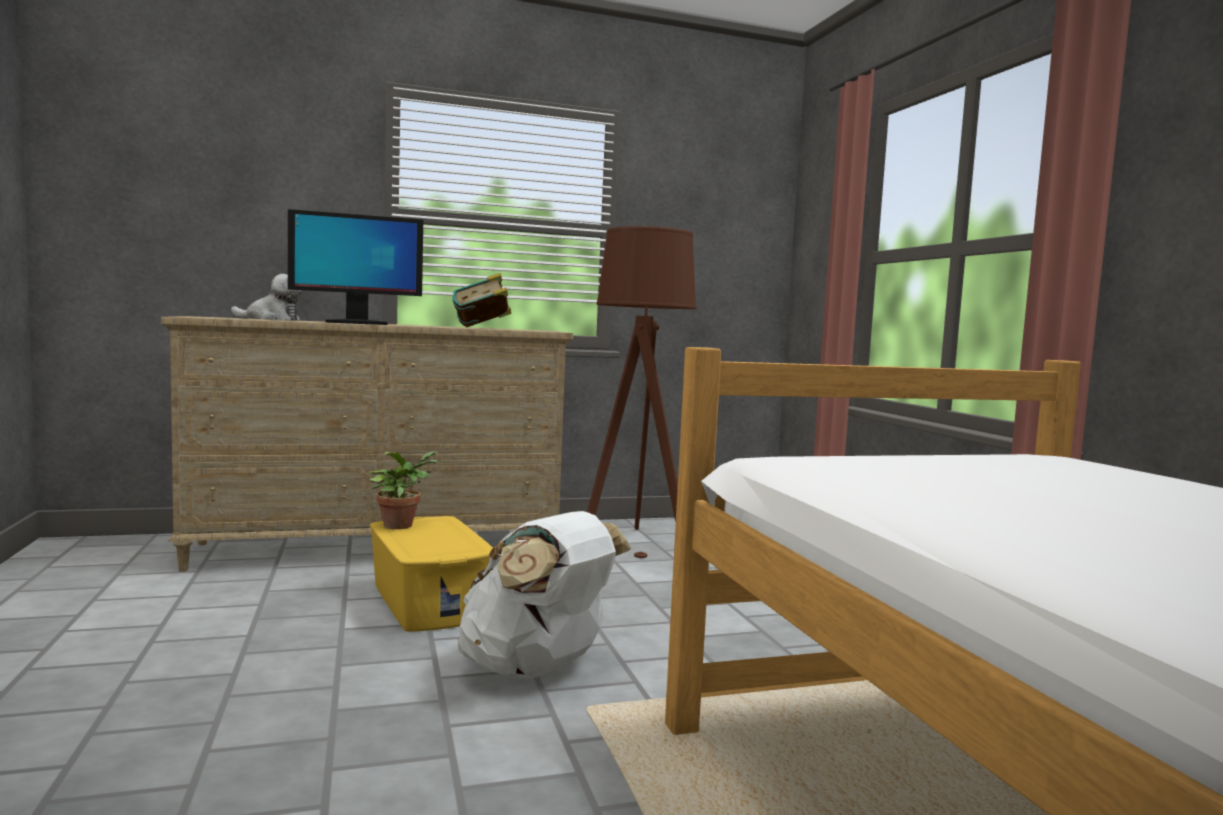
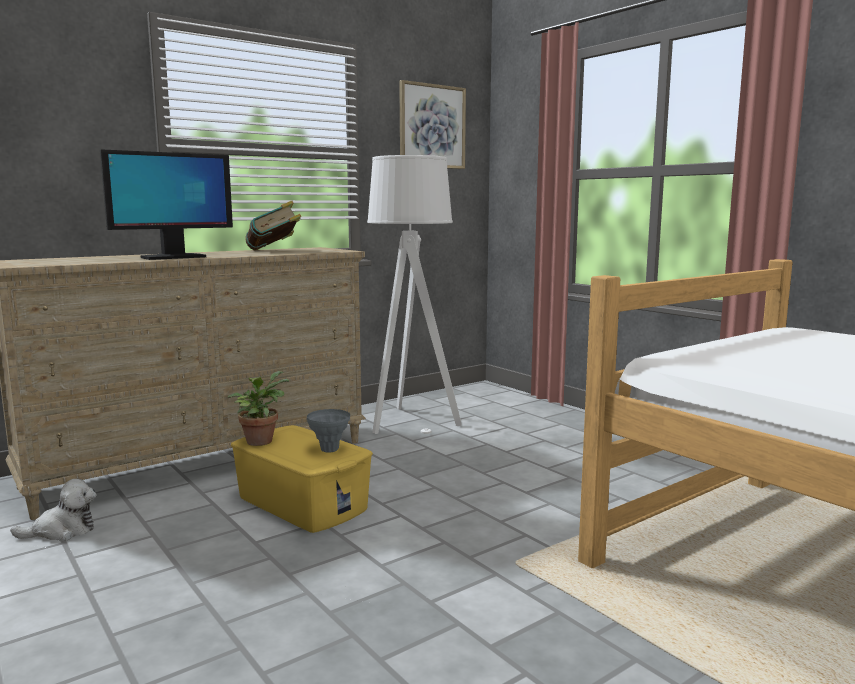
camera: 20 degrees left, 5 degrees up
(271, 319) = (74, 258): plush toy -> plush toy (62, 531)
(454, 543) = (329, 450): none -> grey vase
(536, 669) = (447, 541): white backpack -> none
(634, 544) = (410, 422): brown floor lamp -> white floor lamp
(713, 203) = (432, 126): none -> picture

